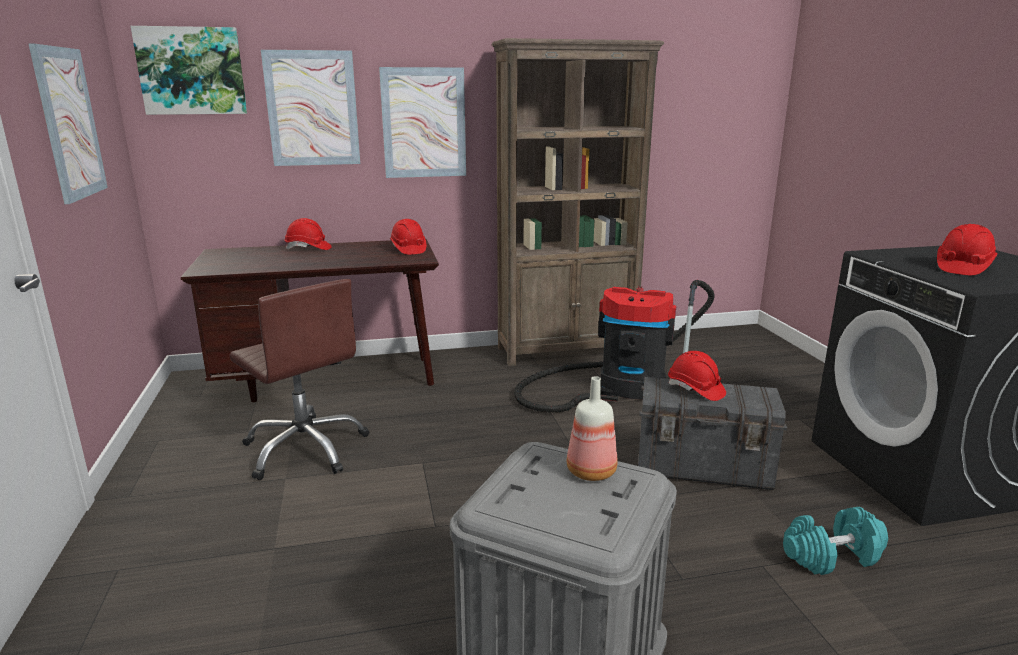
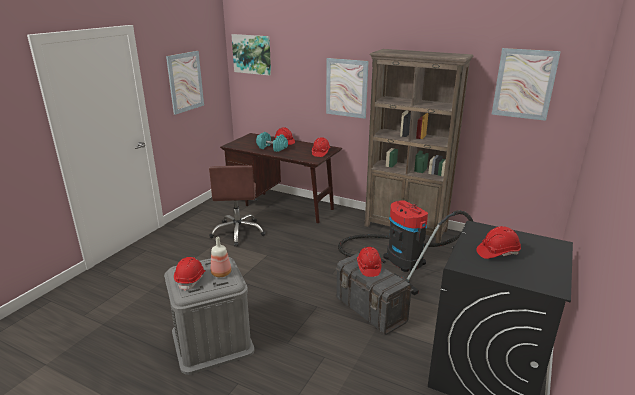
camera: 40 degrees right, 5 degrees up
(312, 108) = (297, 75): picture -> picture (524, 84)
(560, 509) = (191, 279): none -> red hard hat
(831, 557) = (359, 371): turquoise dumbbell -> turquoise dumbbell (272, 148)

